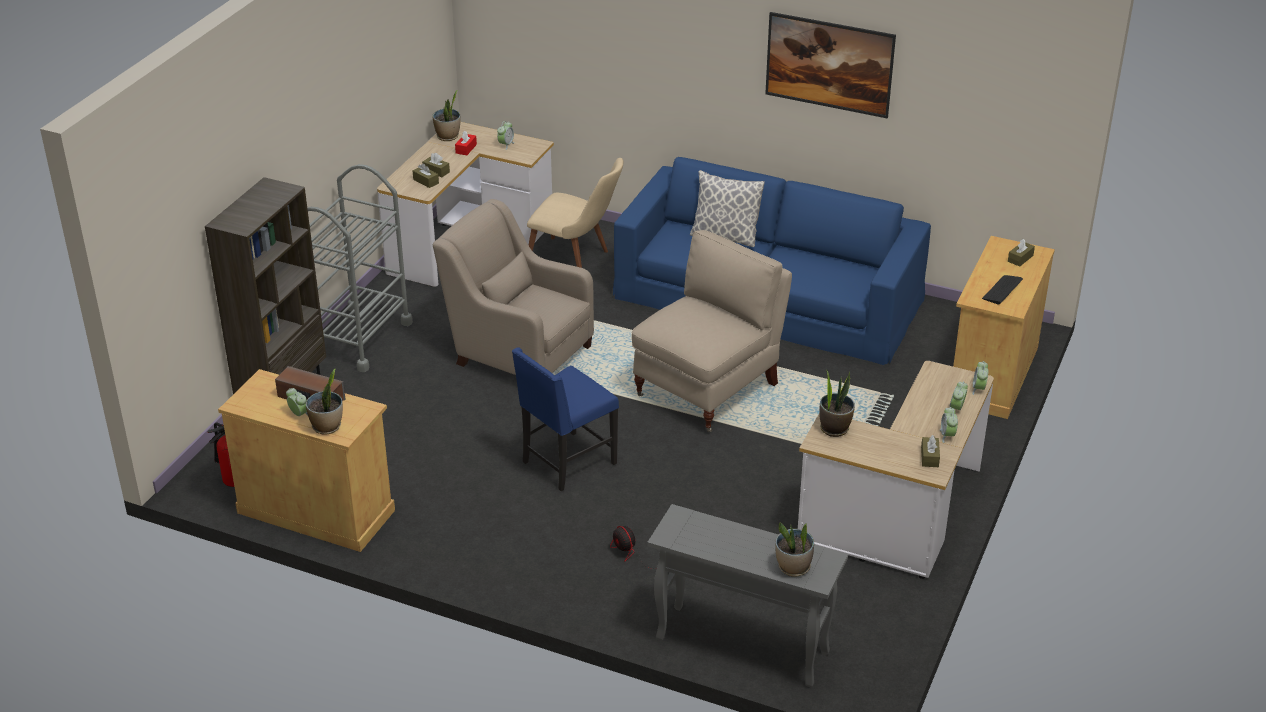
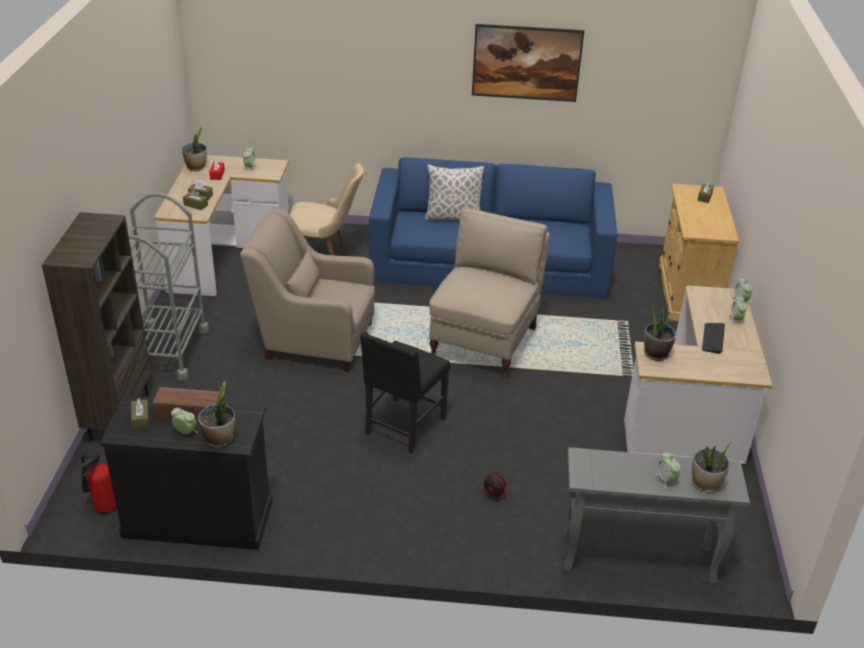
camera: 20 degrees left, 0 degrees up
(316, 511) = (198, 519): beige cabinet -> black cabinet
(567, 463) = (403, 427): blue chair -> black chair
(929, 457) = (743, 363): brown tissue box -> brown tissue box (141, 419)
(947, 435) = (744, 343): alarm clock -> alarm clock (666, 480)
(1002, 290) = (709, 222): keyboard -> keyboard (713, 338)

